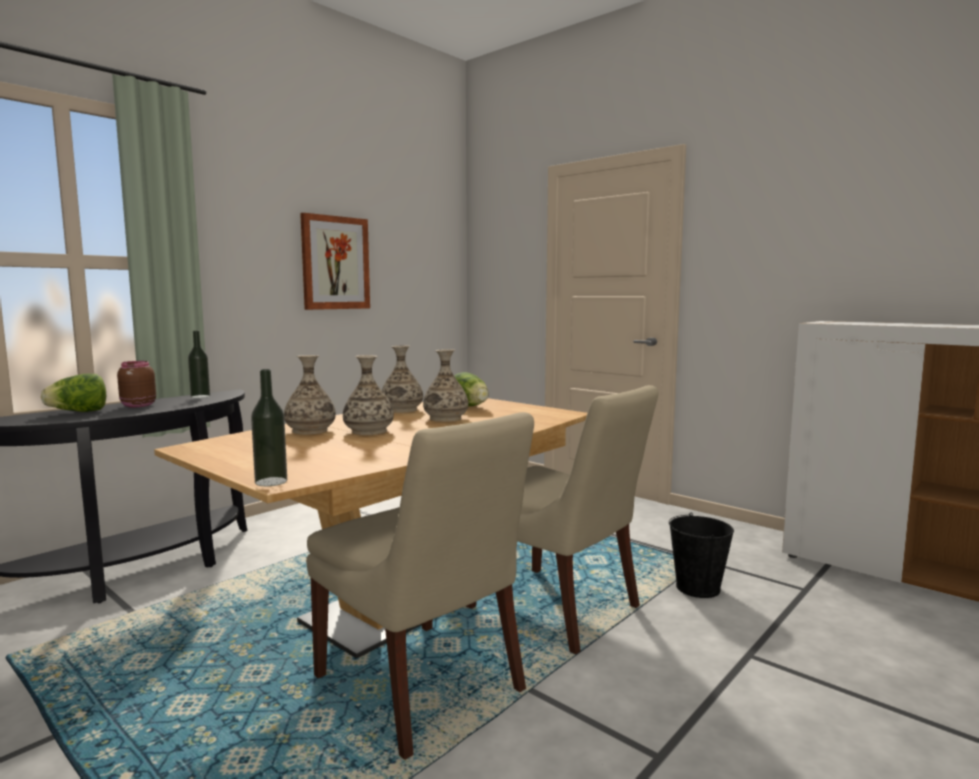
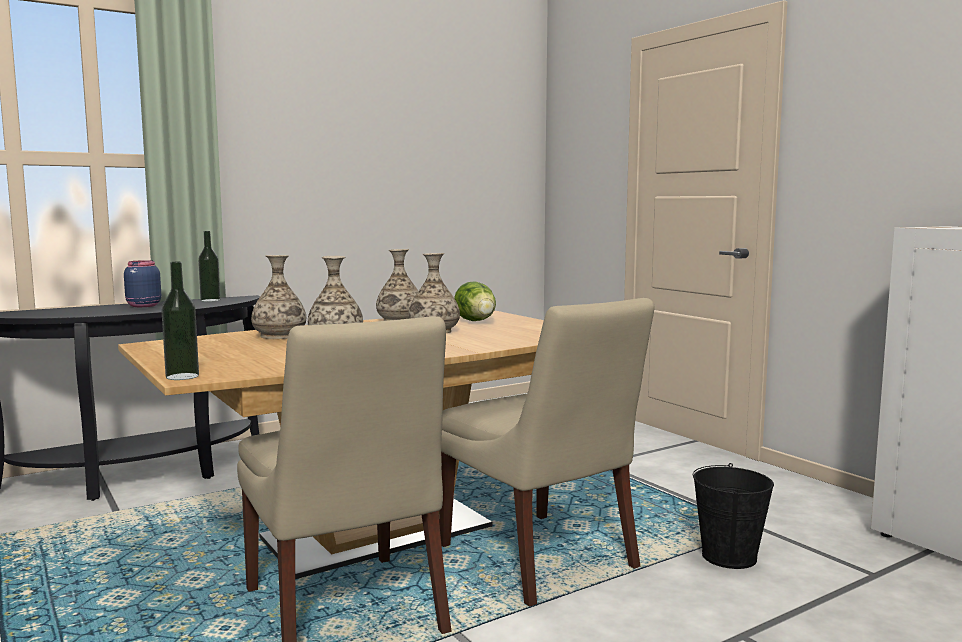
camera: 15 degrees right, 0 degrees up
(79, 412) = (85, 309): lettuce -> none
(137, 405) = (142, 306): brown jar -> blue jar
(335, 263) = (376, 159): picture -> none

